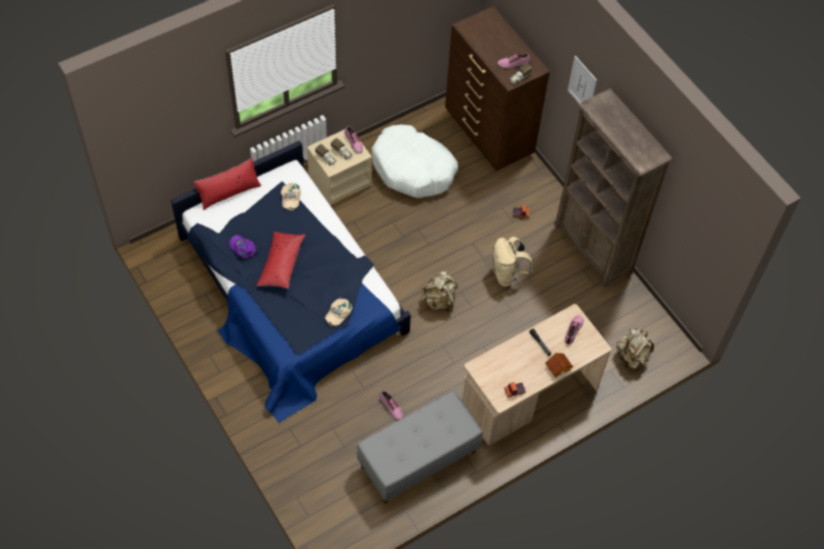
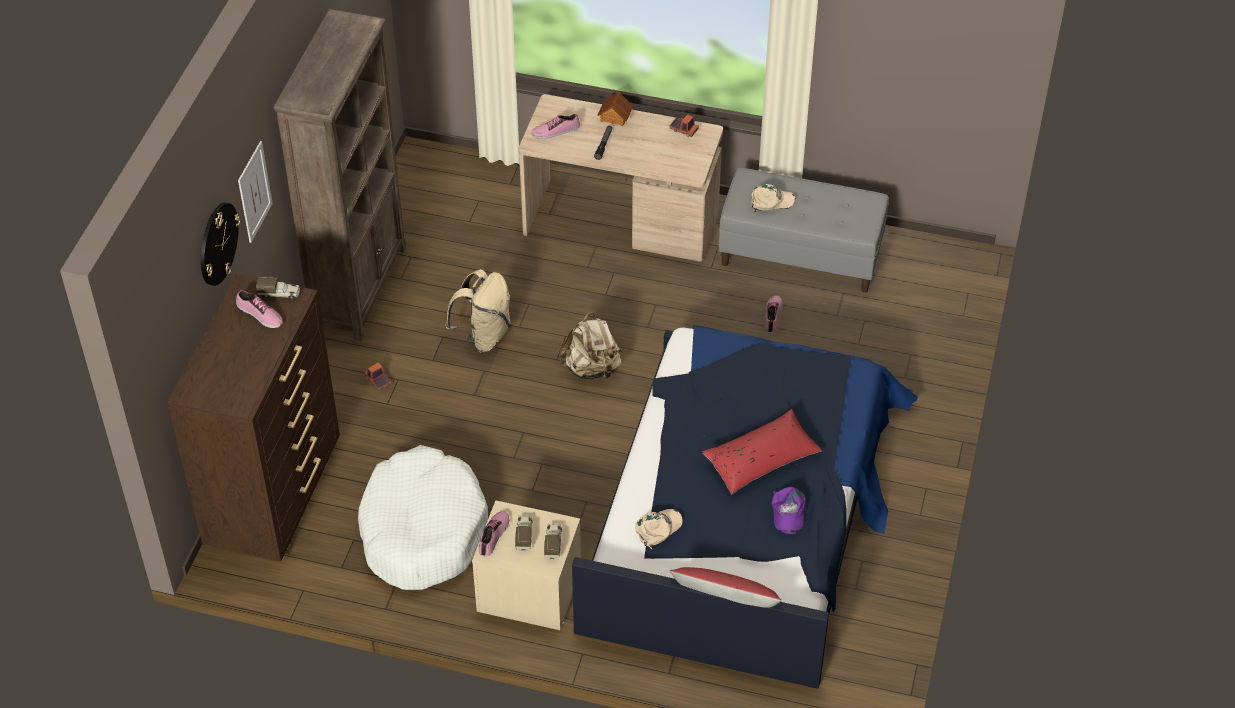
camera: 130 degrees left, 10 degrees down
(338, 312) = (756, 360): beige cap -> beige cap (771, 201)
(551, 42) = (218, 243): none -> wall clock
(631, 357) = (474, 178): beige backpack -> none

